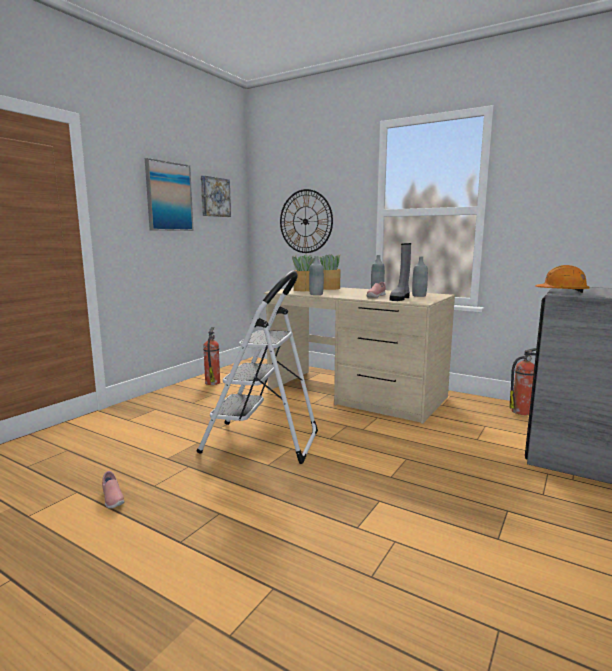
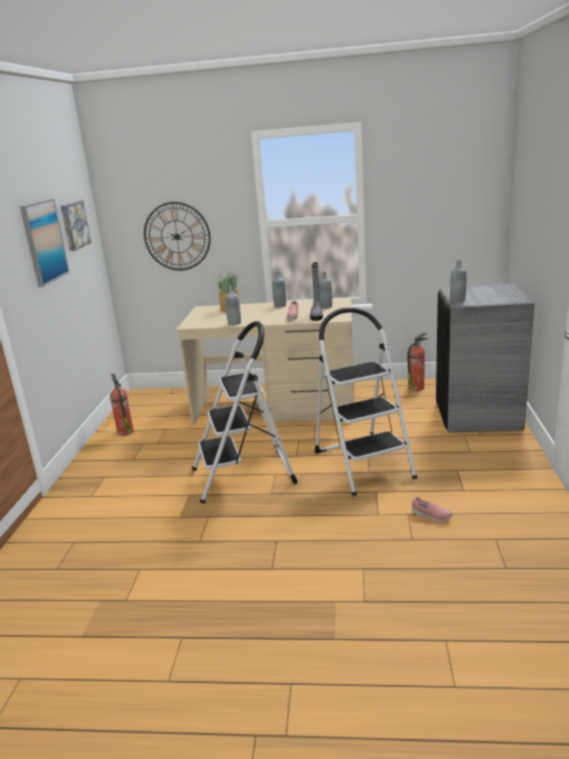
camera: 25 degrees left, 10 degrees up
(112, 499) = (179, 562): pink shoe -> pink shoe (431, 516)
(303, 290) = (209, 317): potted plant -> none
(391, 466) = (362, 463): none -> step ladder
(562, 292) = (457, 301): orange hard hat -> grey bottle

